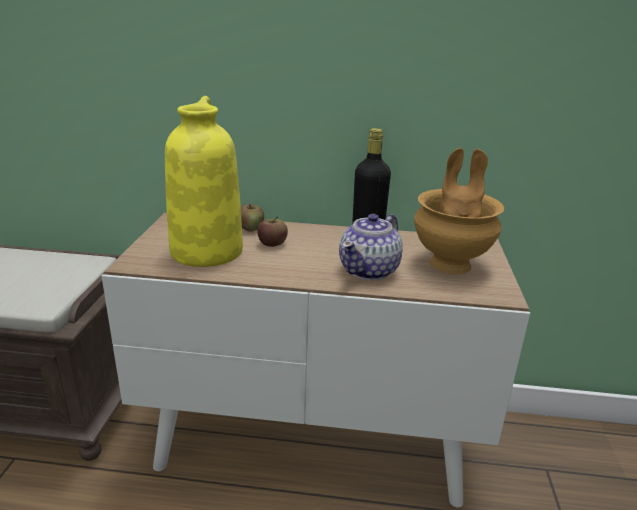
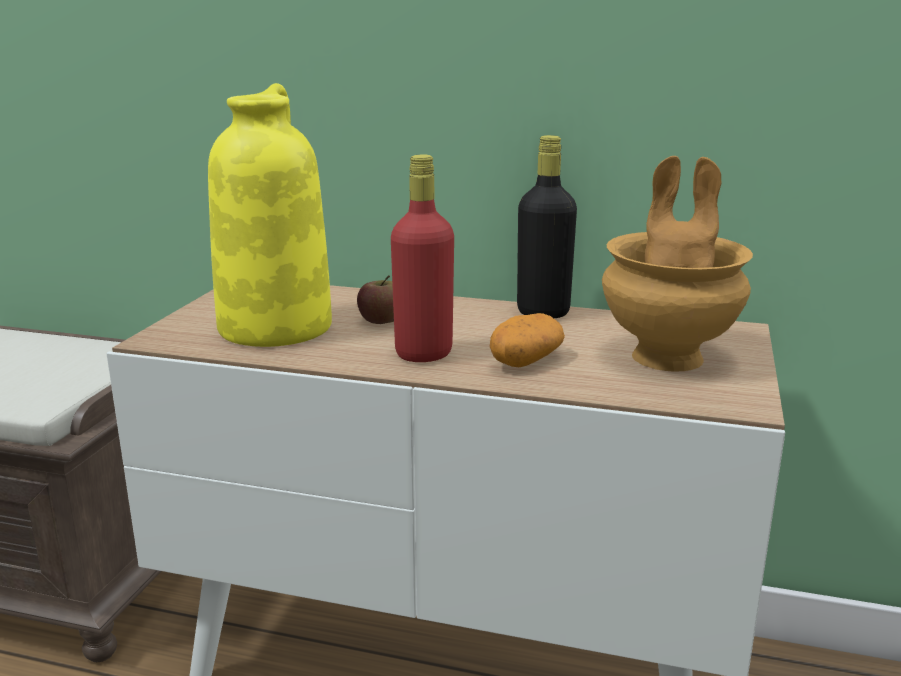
camera: 10 degrees right, 5 degrees down
(250, 228) = (356, 300): apple -> none
(307, 267) = (423, 353): none -> red bottle
(370, 270) = (525, 361): teapot -> potato

